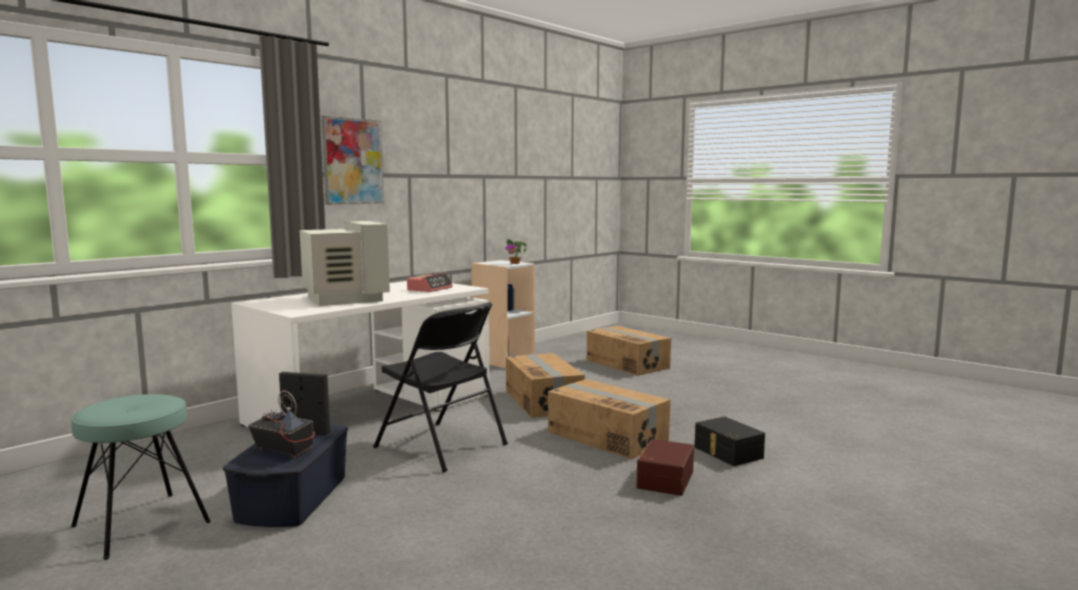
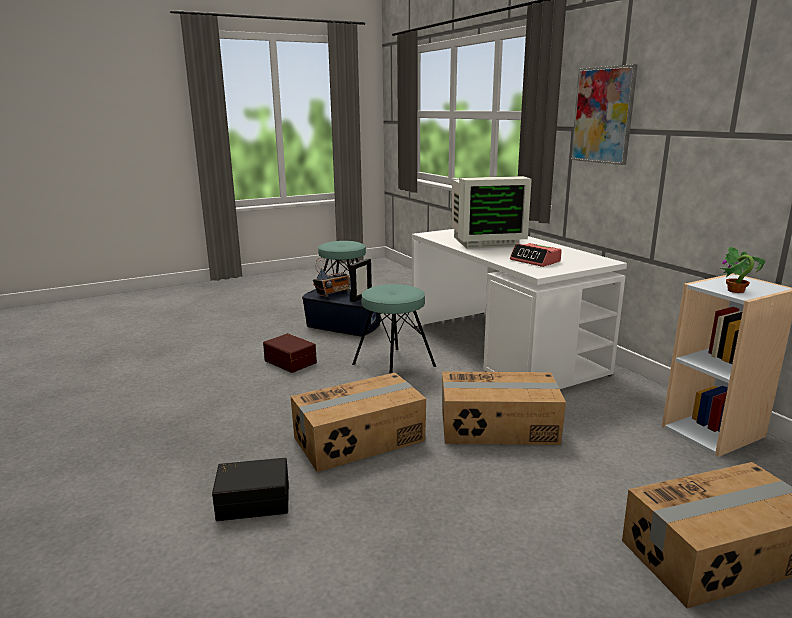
camera: 110 degrees right, 10 degrees up
(440, 446) = (394, 365): black chair -> turquoise stool
(663, 479) = (240, 441): brown storage box -> brown storage box (291, 361)

